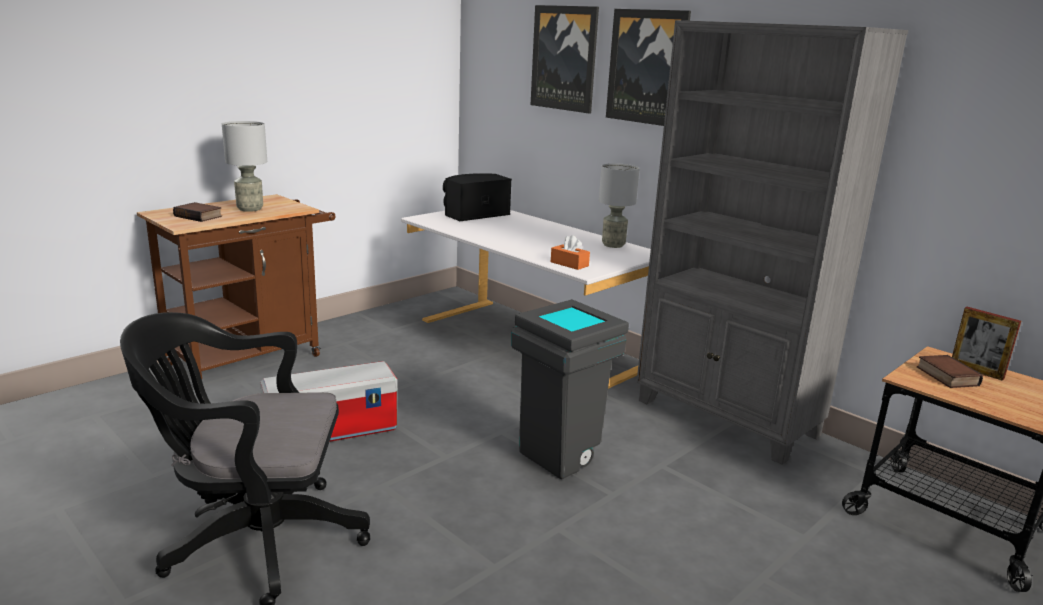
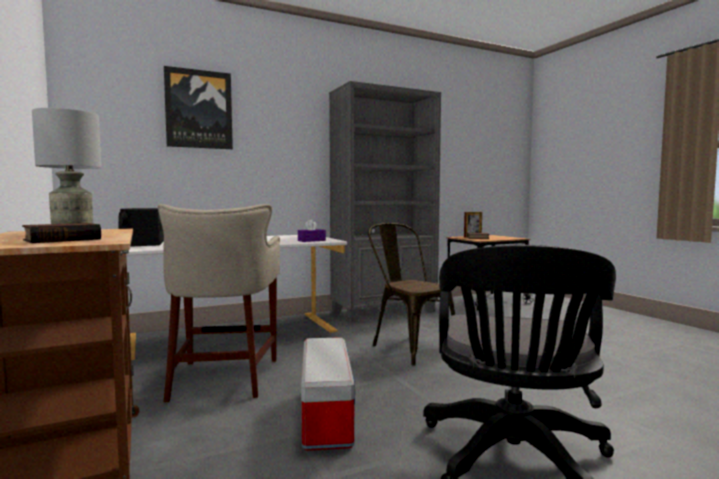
camera: 70 degrees left, 15 degrees down
(402, 368) = (224, 378): none -> beige stool
(563, 456) = (409, 346): grey trash can -> brown chair
(569, 264) = (311, 240): orange tissue box -> purple tissue box
(613, 245) = (281, 236): grey table lamp -> none
(647, 67) = (276, 116): picture -> none

